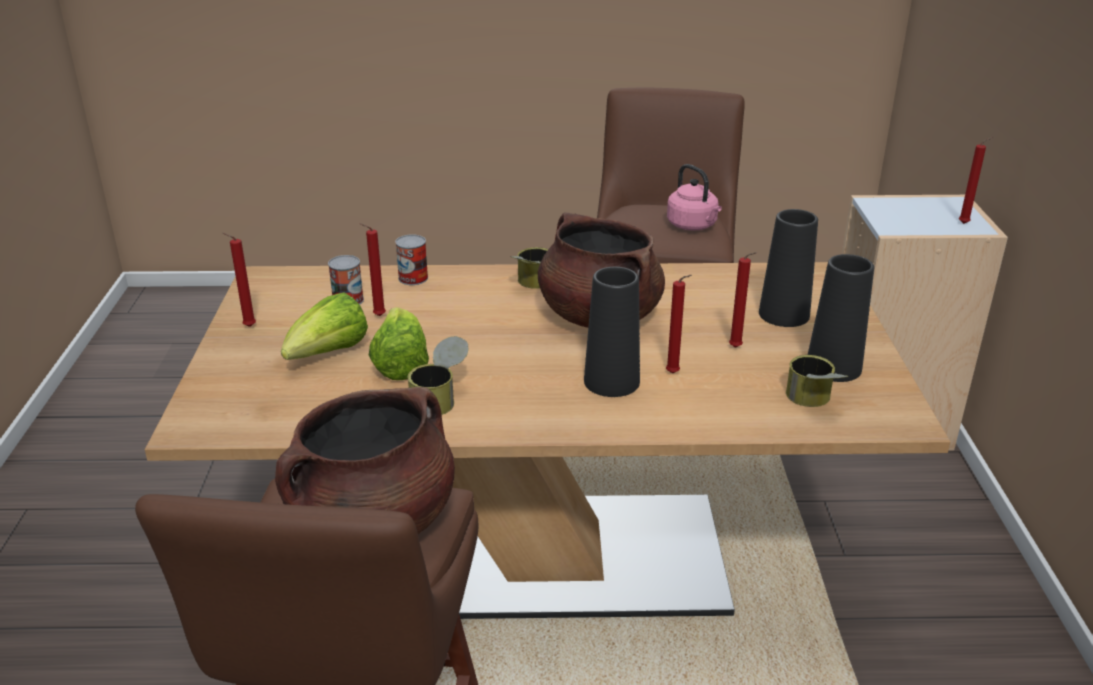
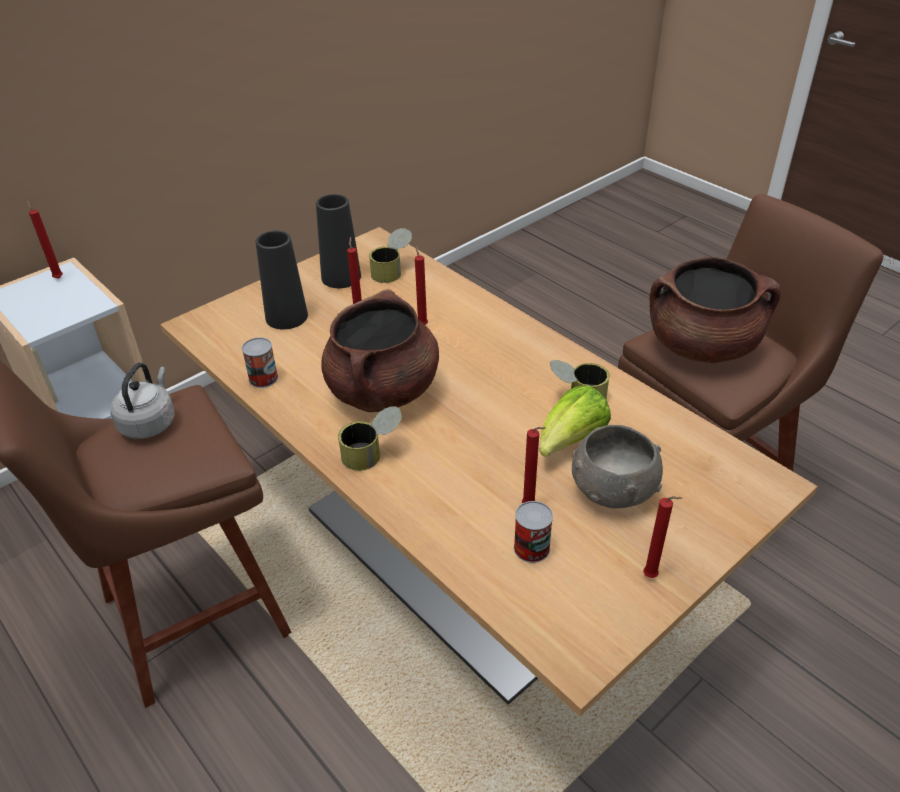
camera: 130 degrees left, 10 degrees up
(329, 354) = (612, 489): lettuce -> grey bowl
(413, 278) = (443, 536): can -> can (263, 378)
(611, 381) = (463, 342): black vase -> none
(693, 226) = (149, 422): pink kettle -> grey kettle

